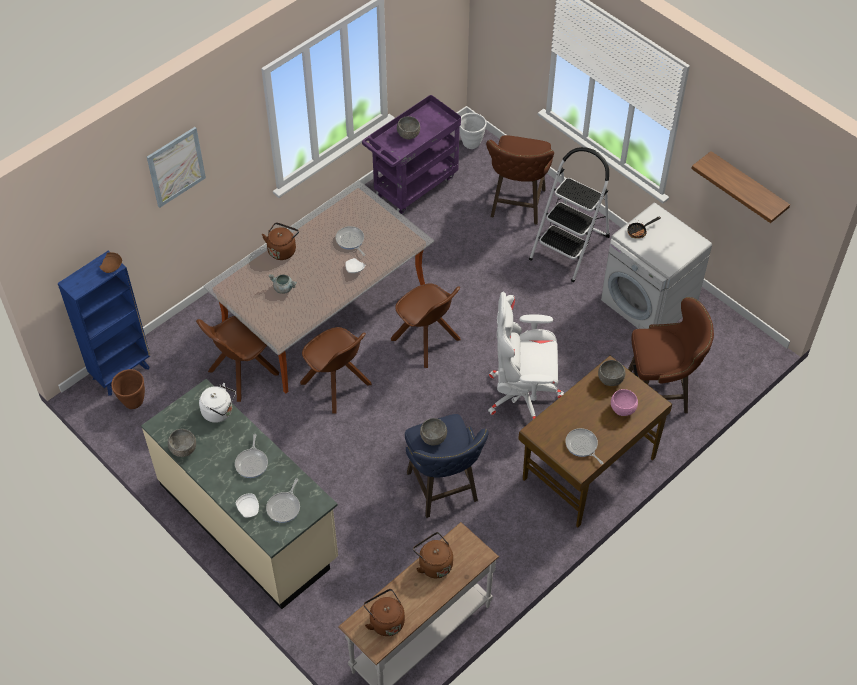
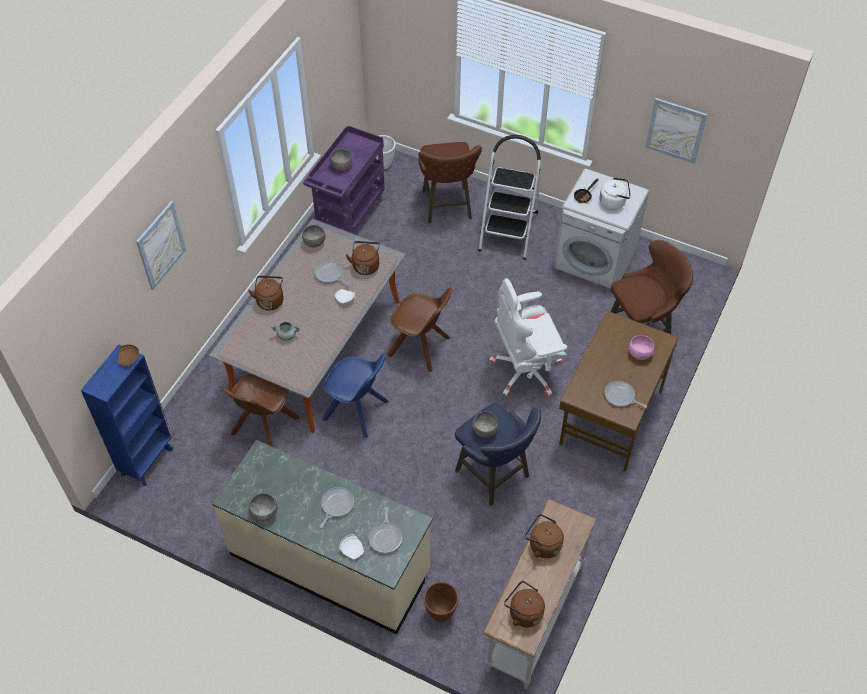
camera: 20 degrees left, 0 degrees up
(133, 402) = (170, 485): brown planter -> brown planter (440, 613)
(219, 412) = (283, 467): white kettle -> white kettle (613, 202)
(252, 463) = (336, 505): frying pan -> frying pan turned 135 degrees counterclockwise
(337, 385) = (357, 411): brown chair -> blue chair
(389, 241) = (365, 265): none -> brown kettle
(610, 379) = (617, 331): grey bowl -> grey bowl (314, 242)
(747, 187) = (675, 130): shelf -> picture

